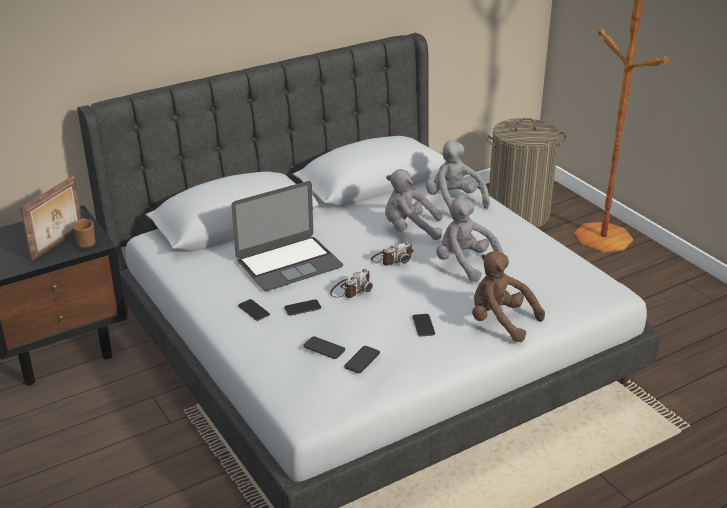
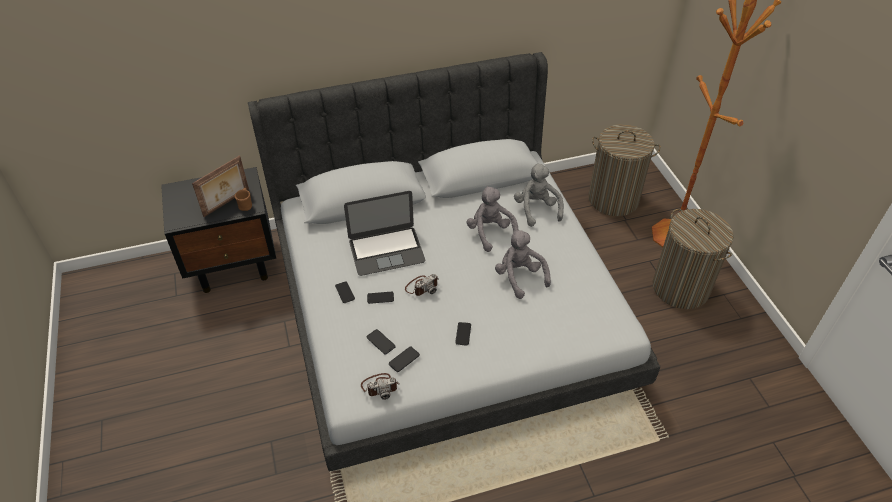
camera: 15 degrees right, 15 degrees up
(392, 258) = (465, 261): camera -> camera (380, 386)
(410, 230) = (490, 233): grey plush toy -> grey plush toy turned 45 degrees clockwise
(500, 321) = (523, 342): brown plush toy -> none
(633, 283) = (680, 288): none -> laundry basket

